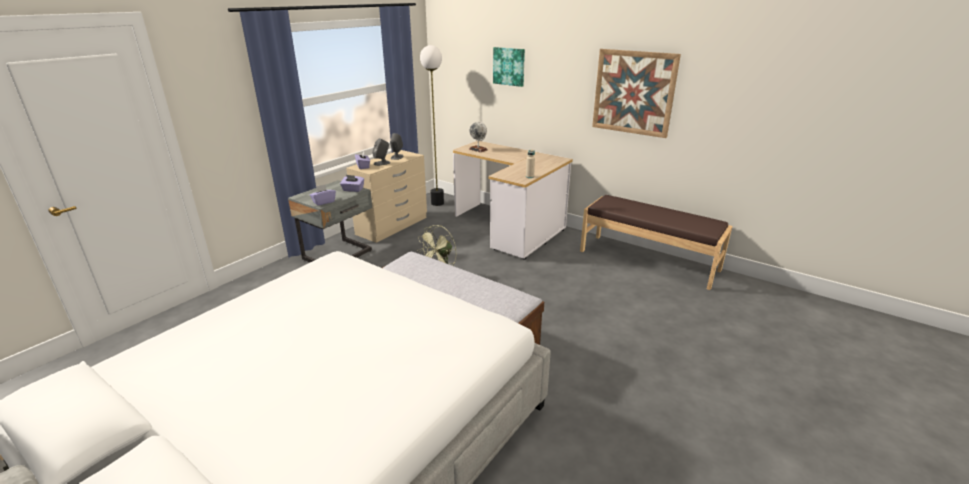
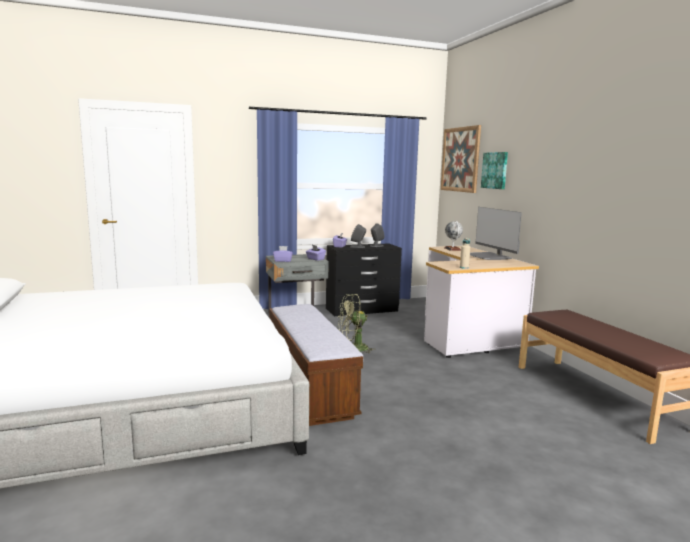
camera: 35 degrees right, 15 degrees down
(393, 226) = (362, 310): beige dresser -> black dresser
(437, 203) = (422, 304): floor lamp -> none
(522, 155) = (488, 257): none -> monitor
(633, 92) = (599, 189): picture -> picture (460, 159)

